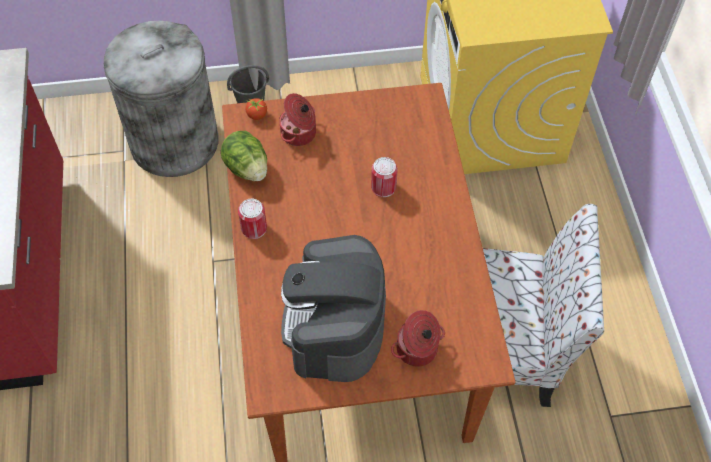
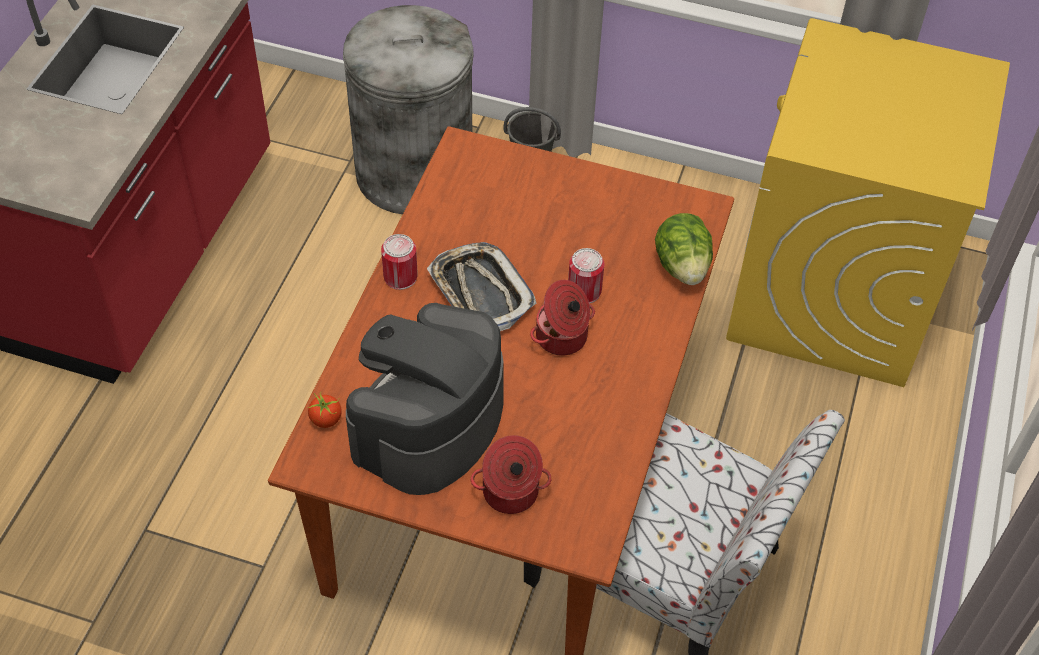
camera: 25 degrees right, 5 degrees down
(247, 168) = (433, 207): lettuce -> lettuce (682, 266)
(257, 115) = (481, 152): tomato -> tomato (326, 419)
(299, 133) = (519, 191): cooking pot -> cooking pot (562, 338)
(315, 217) = (480, 292): none -> tray

